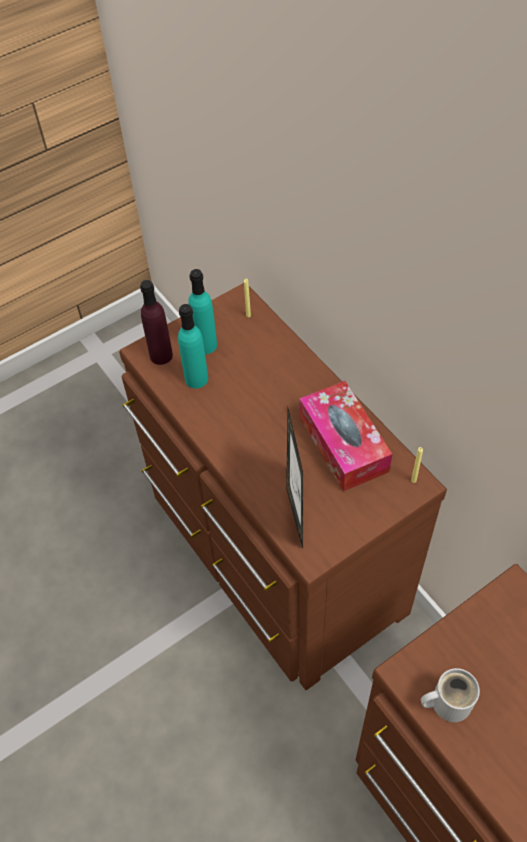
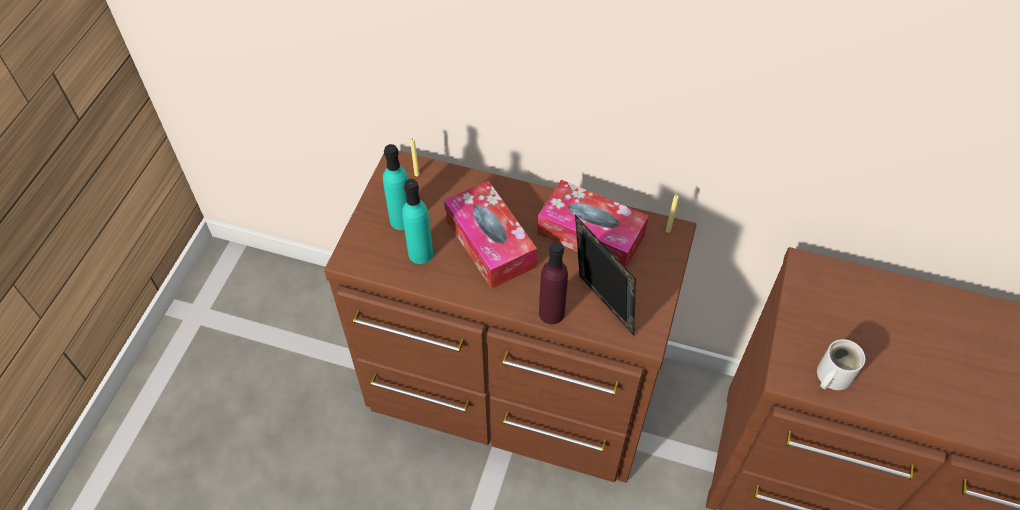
camera: 40 degrees left, 0 degrees up
(161, 355) = (369, 252): purple bottle -> purple bottle (551, 313)
(255, 402) = (490, 243): none -> tissue box

